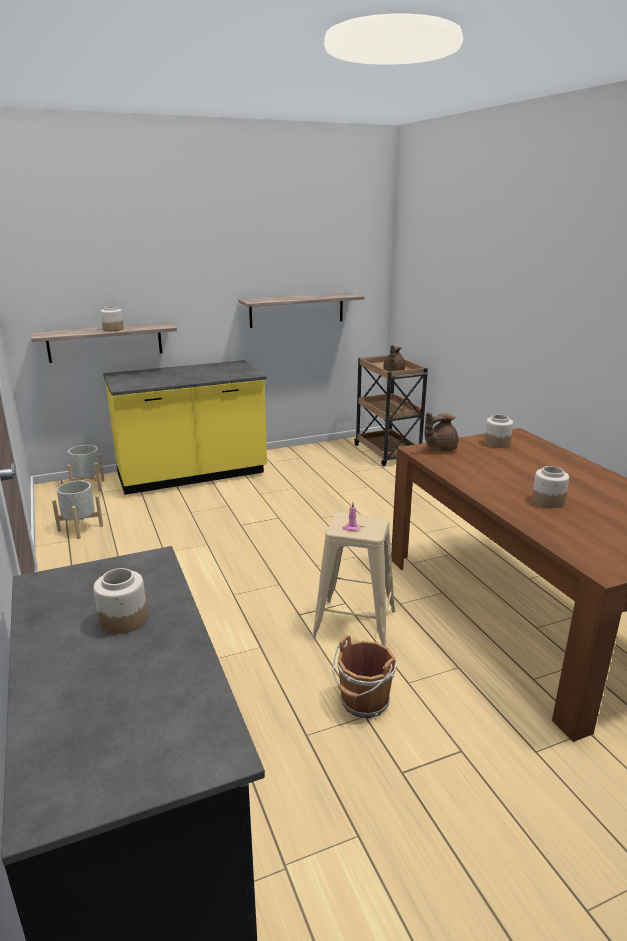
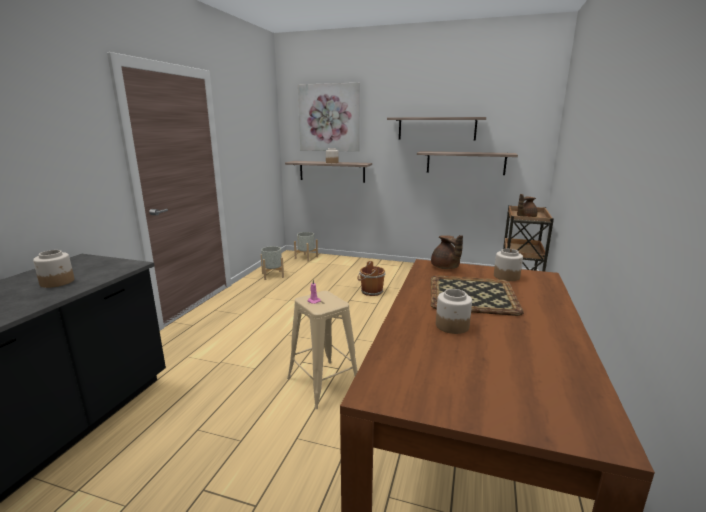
camera: 40 degrees right, 5 degrees down
(91, 257) = (329, 118): none -> picture
(192, 475) = (364, 266): yellow counter -> none
(257, 267) = (436, 128): none -> shelf
(363, 702) = (253, 432): brown bucket -> brown bucket (371, 292)
(439, 449) = (445, 267): brown teapot -> brown teapot turned 120 degrees counterclockwise
(509, 470) = (471, 295): none -> tray

